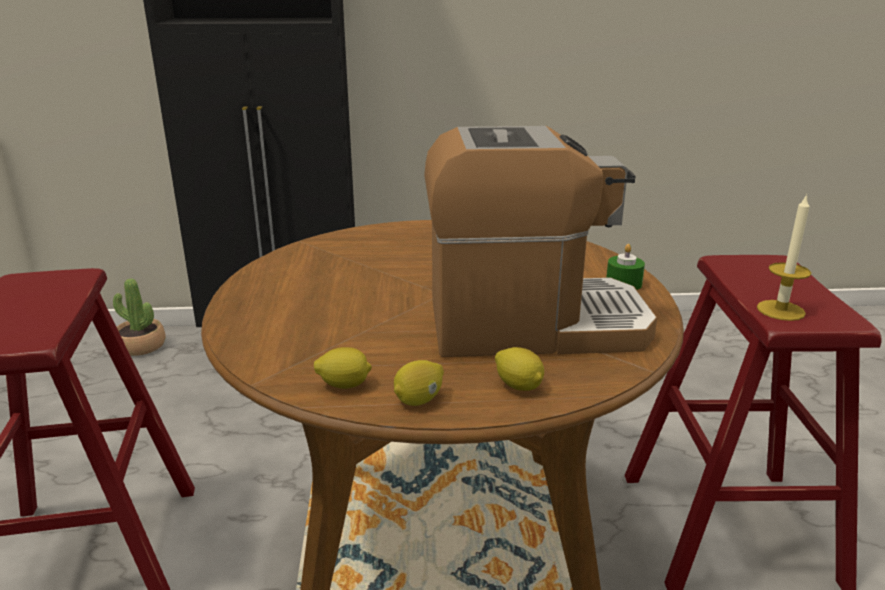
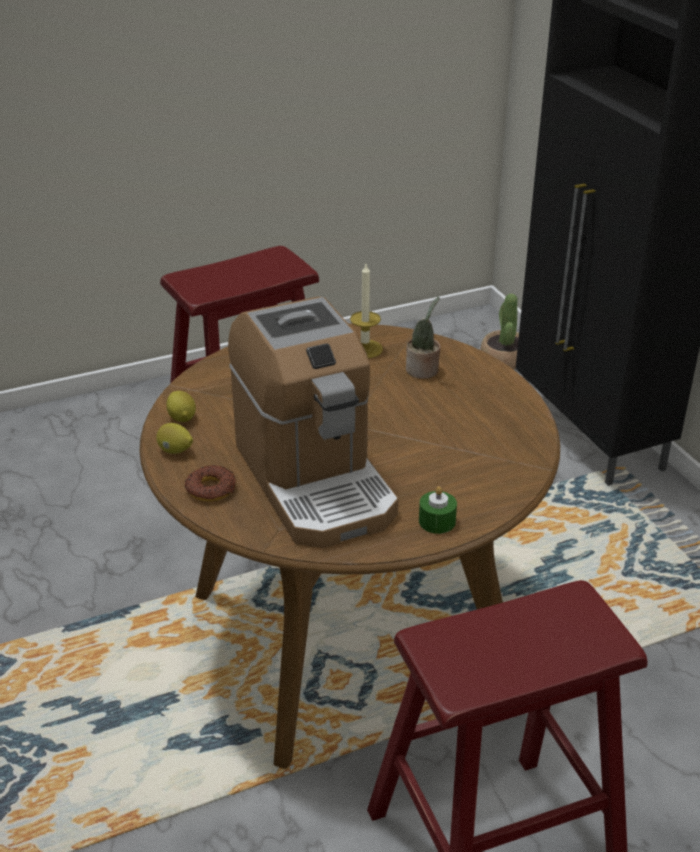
camera: 70 degrees right, 10 degrees up
(377, 249) = (423, 371): none -> potted plant
(519, 386) = (211, 489): lemon -> donut
(780, 310) = (455, 639): candle -> candle (365, 349)

